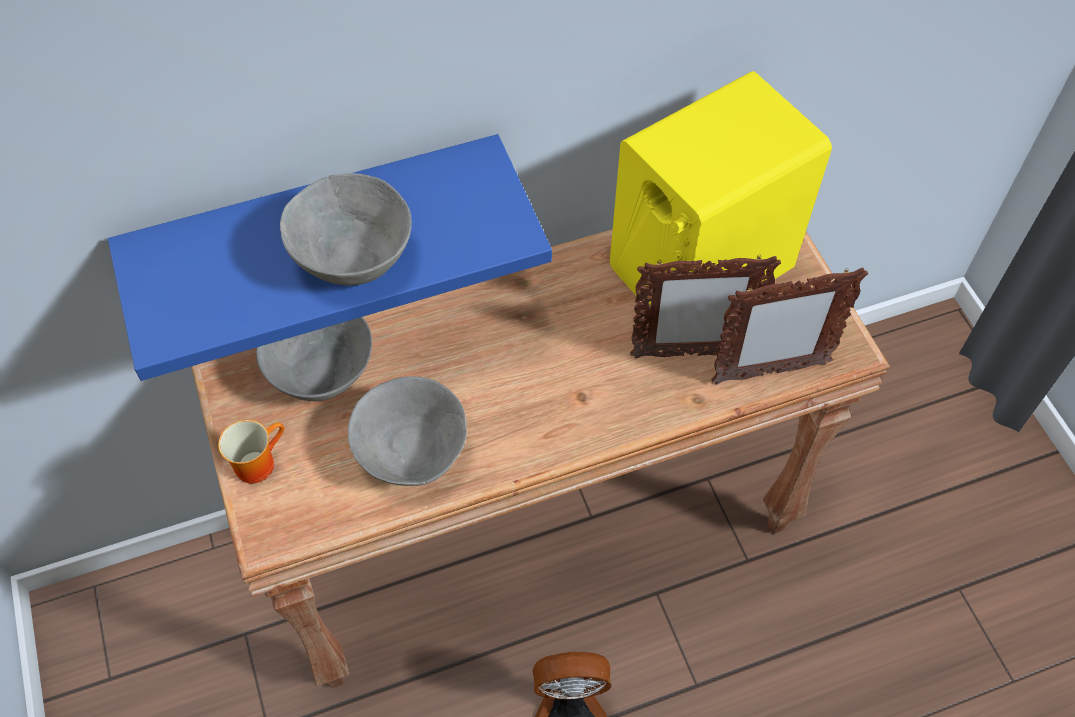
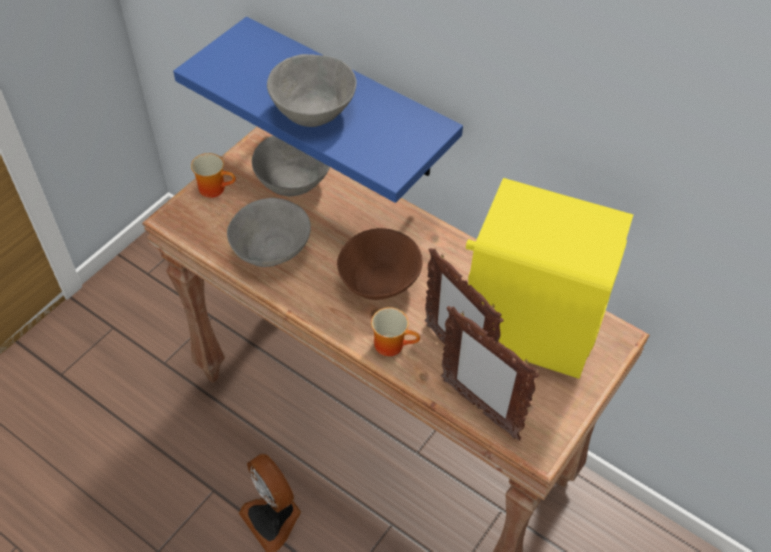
camera: 55 degrees right, 5 degrees down
(542, 368) = (379, 281): none -> brown bowl
(636, 403) = (393, 343): none -> mug

